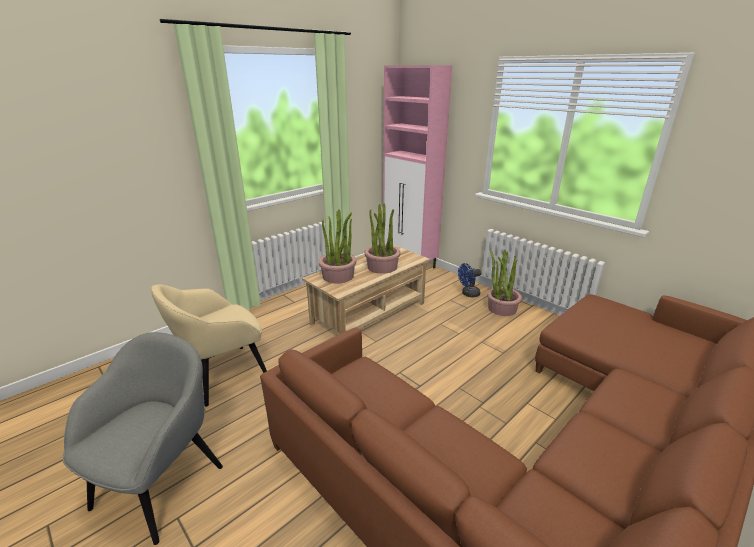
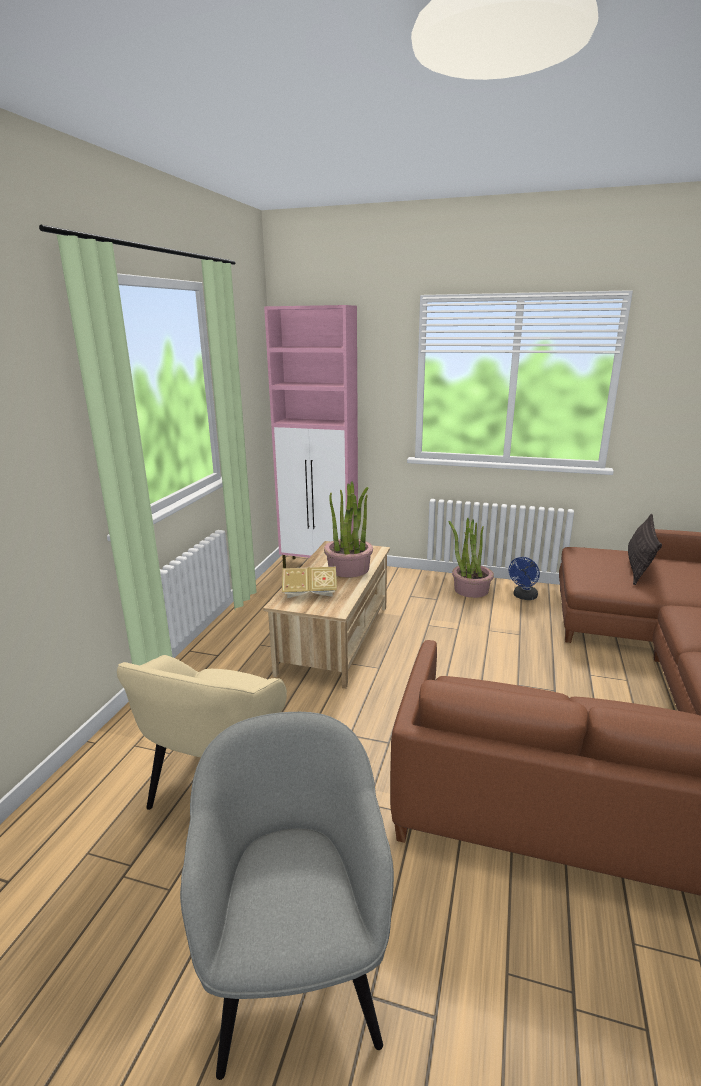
camera: 30 degrees left, 5 degrees down
(338, 276) = (310, 593): potted plant -> book
(468, 294) = (422, 584): blue fan -> blue fan (523, 597)
(633, 328) = (638, 567): none -> pillow

